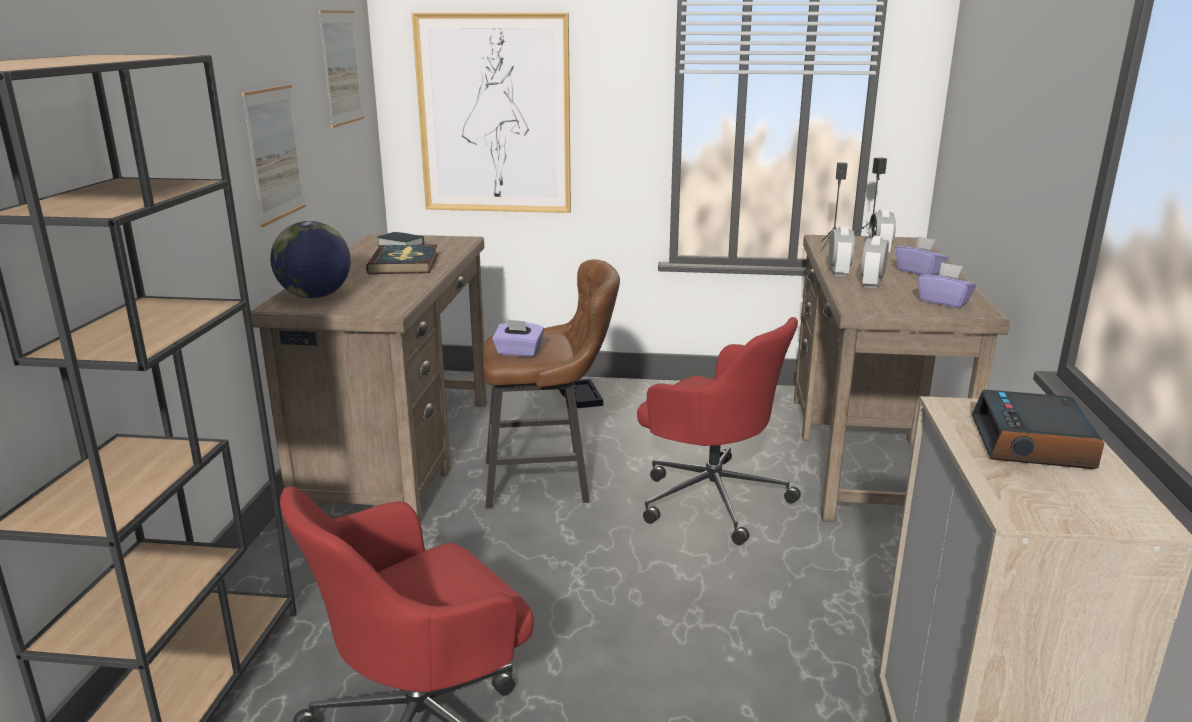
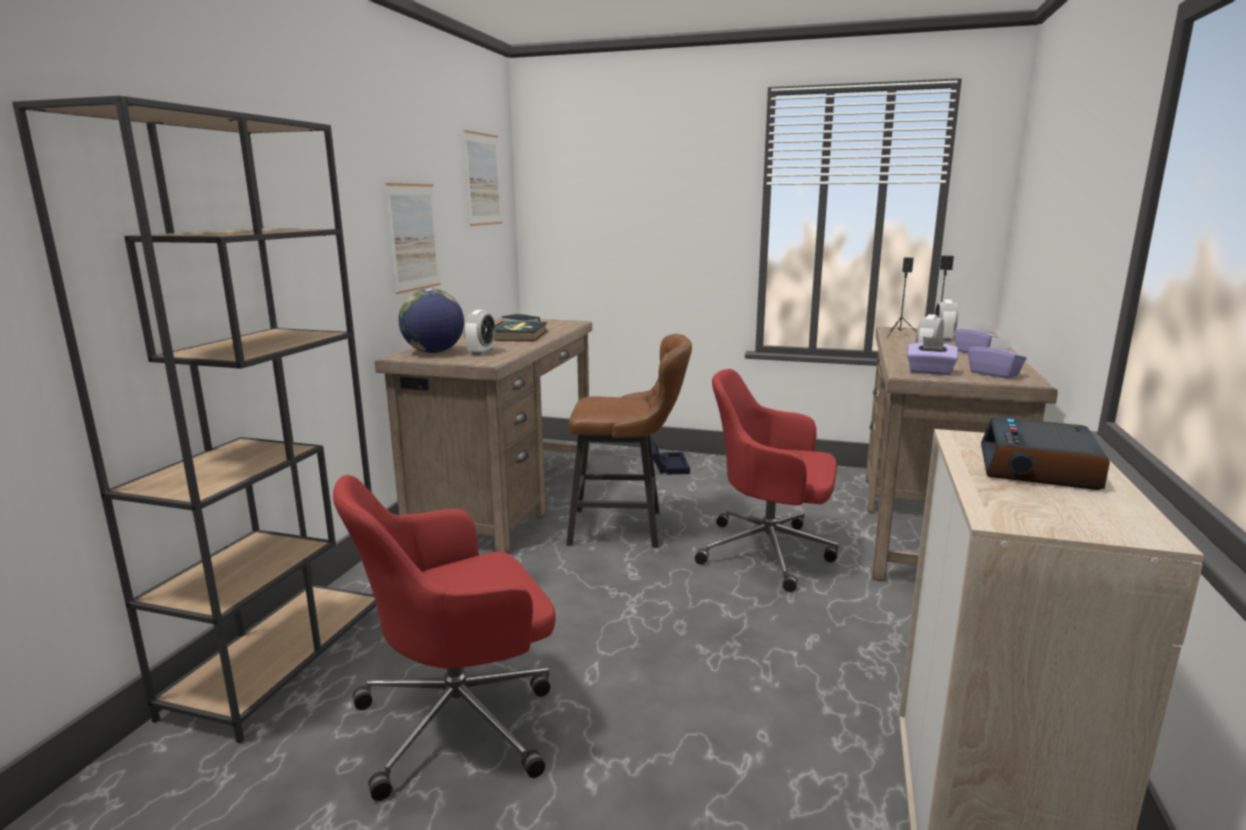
camera: 10 degrees right, 5 degrees down
(494, 115) = (609, 223): picture -> none
(518, 352) = (600, 409): purple tissue box -> purple tissue box (930, 372)
(711, 498) = (769, 552): red office chair -> red office chair turned 150 degrees clockwise
(838, 273) = (898, 351): alarm clock -> alarm clock (481, 353)

